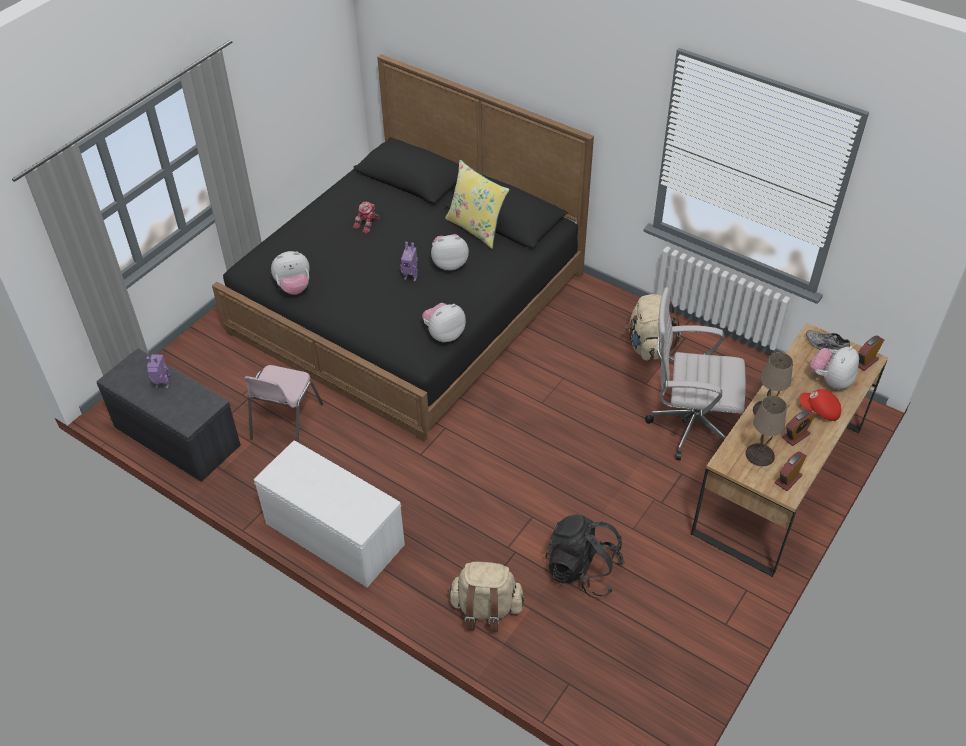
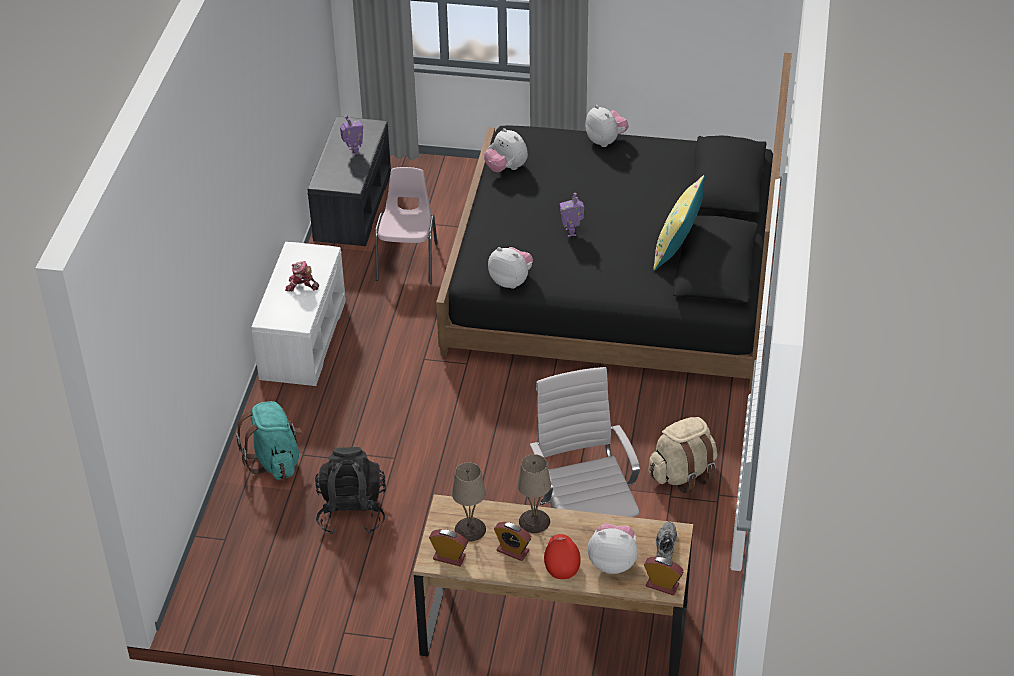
camera: 65 degrees right, 5 degrees down
(285, 422) = (408, 261): pink chair -> pink chair turned 105 degrees clockwise
(367, 224) = (625, 178): toy robot -> toy robot (301, 286)
(449, 264) = (609, 250): plush toy -> plush toy (606, 141)
(486, 609) = (275, 461): beige backpack -> turquoise backpack

